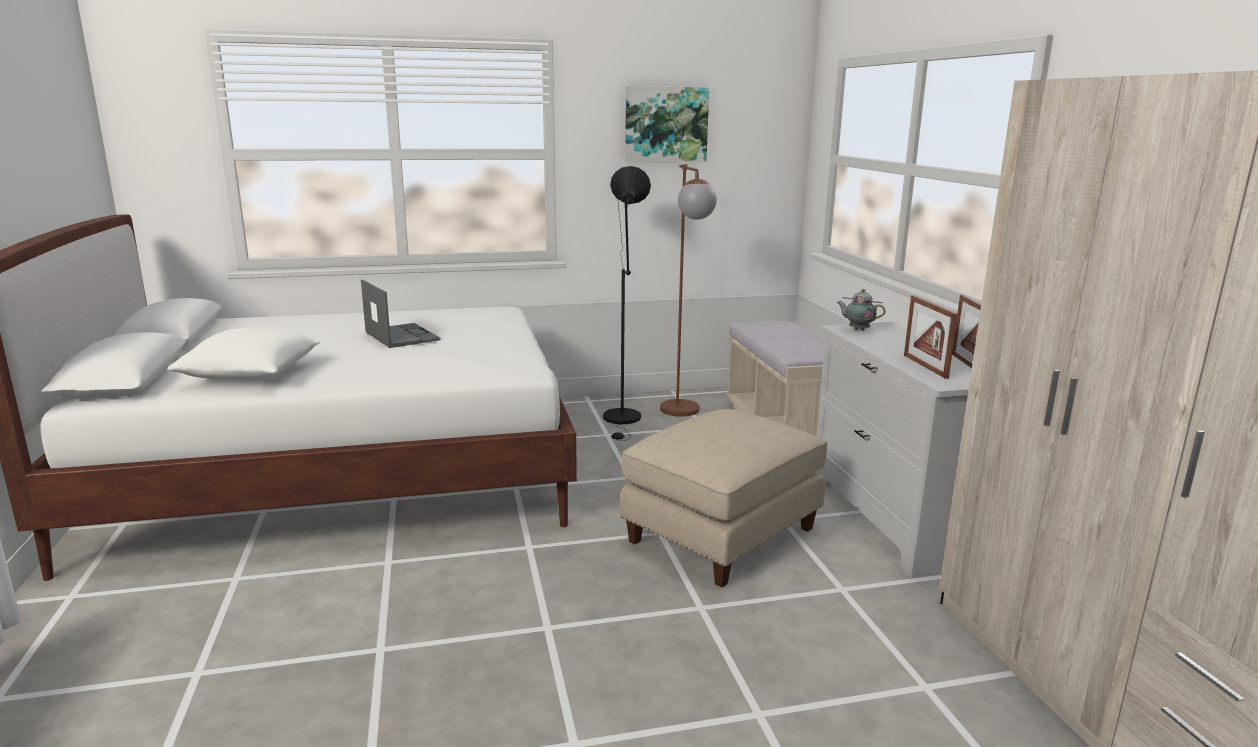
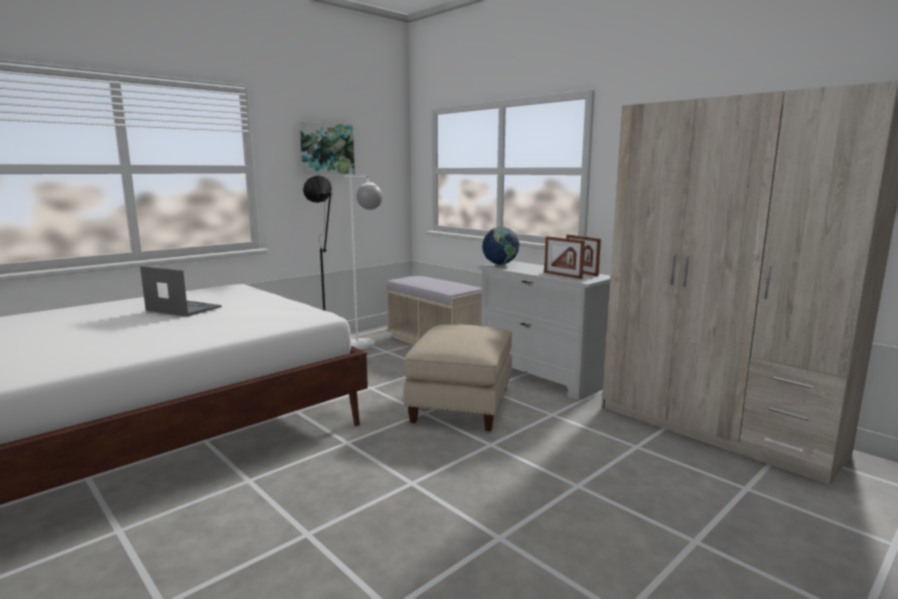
camera: 30 degrees left, 5 degrees down
(251, 376) = (88, 351): white pillow -> none
(683, 414) = (366, 347): brown floor lamp -> white floor lamp
(857, 329) = (500, 265): teapot -> globe

